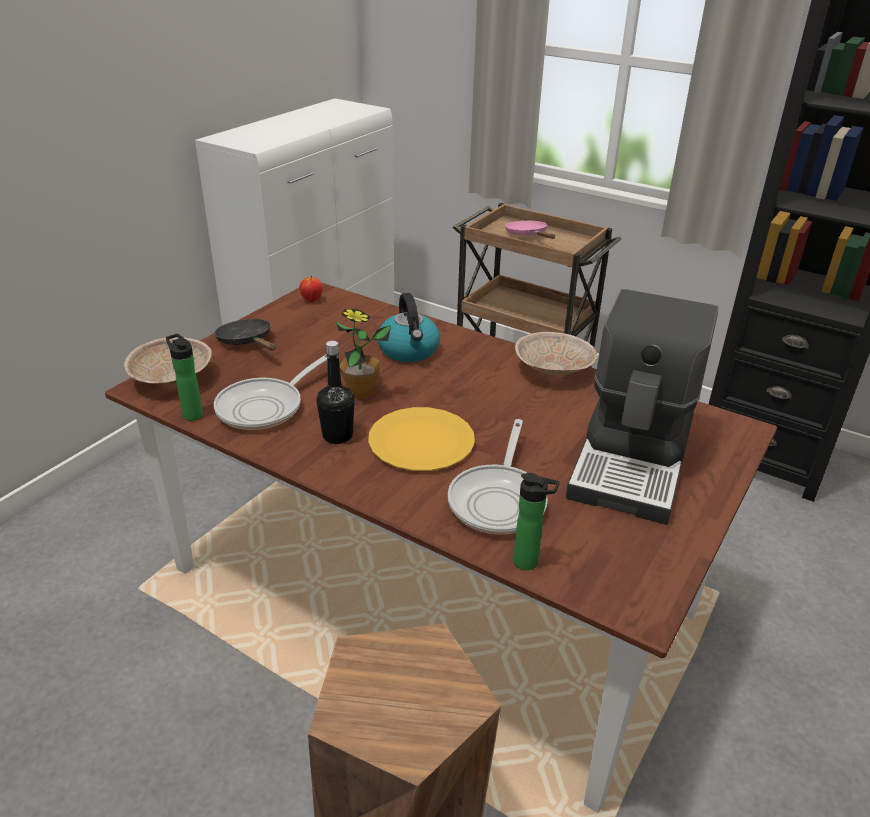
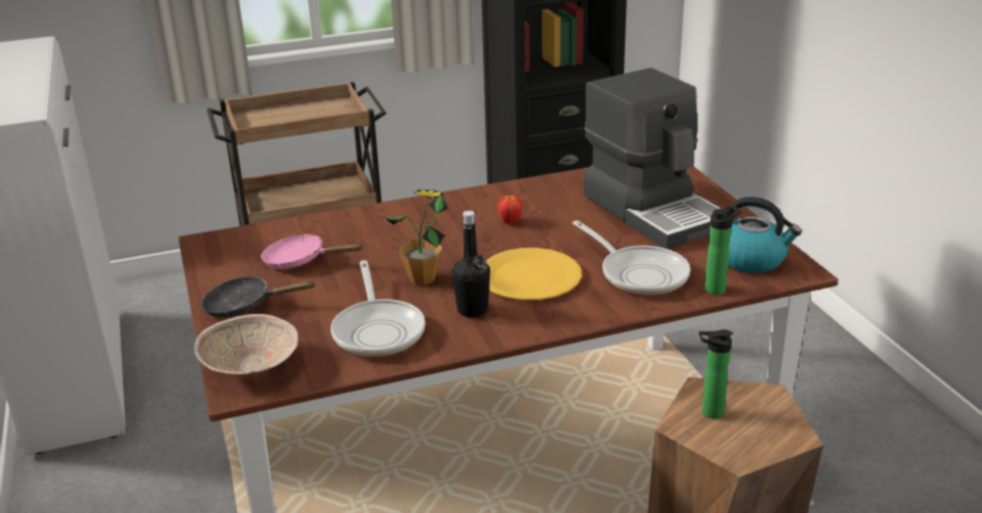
camera: 50 degrees left, 5 degrees down
(191, 414) = (333, 372): bottle -> bottle (709, 412)
(312, 300) = (222, 249): apple -> apple (510, 222)
(409, 350) = (390, 235): kettle -> kettle (751, 259)
(528, 235) = (287, 117): pink frying pan -> pink frying pan (301, 261)
(554, 370) = (509, 191): beige bowl -> none

